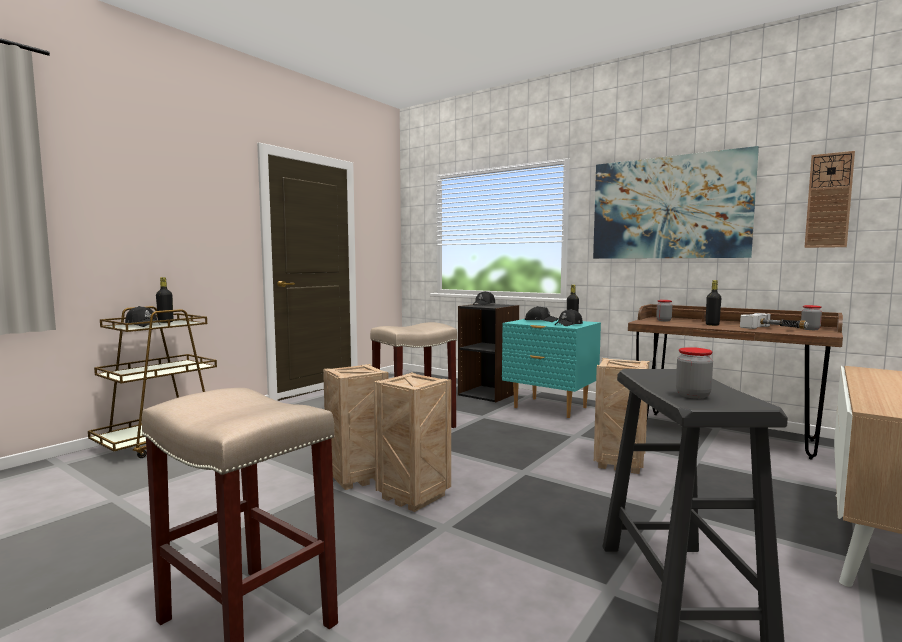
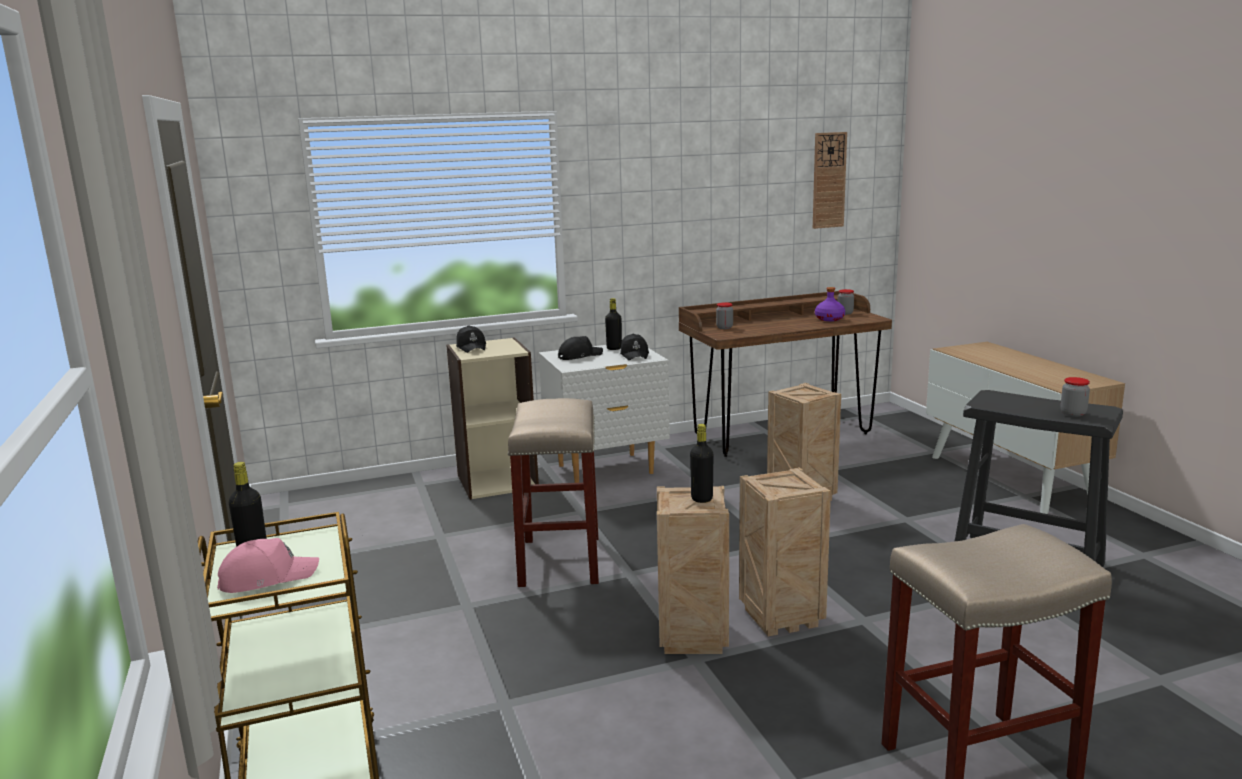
camera: 55 degrees left, 10 degrees up
(143, 324) = (267, 577): black cap -> pink cap
(488, 394) = (497, 481): black bookcase -> beige bookcase
(550, 408) = (606, 470): turquoise nightstand -> white nightstand
(668, 208) = (688, 186): picture -> none
(712, 325) = (779, 324): black bottle -> black bottle (702, 499)
(775, 329) = (830, 319): hammer -> purple bottle

